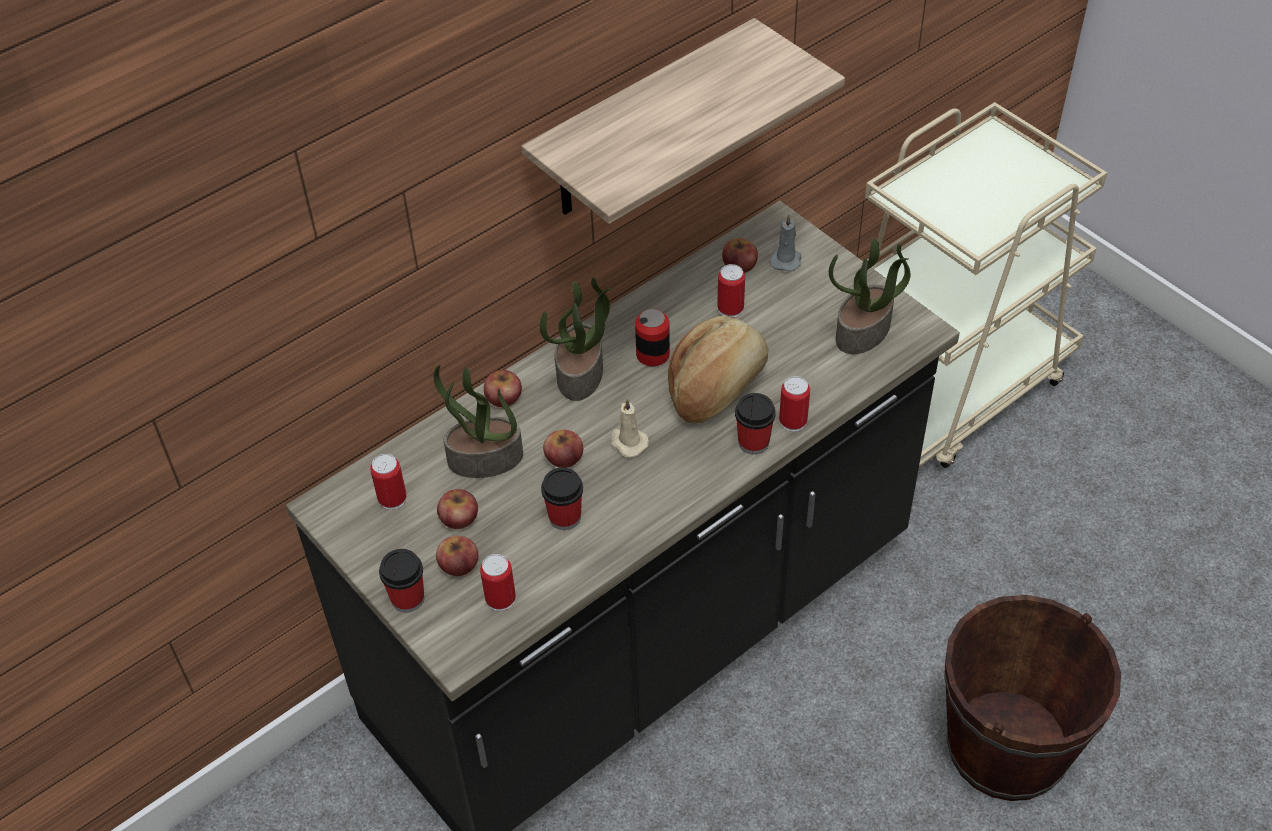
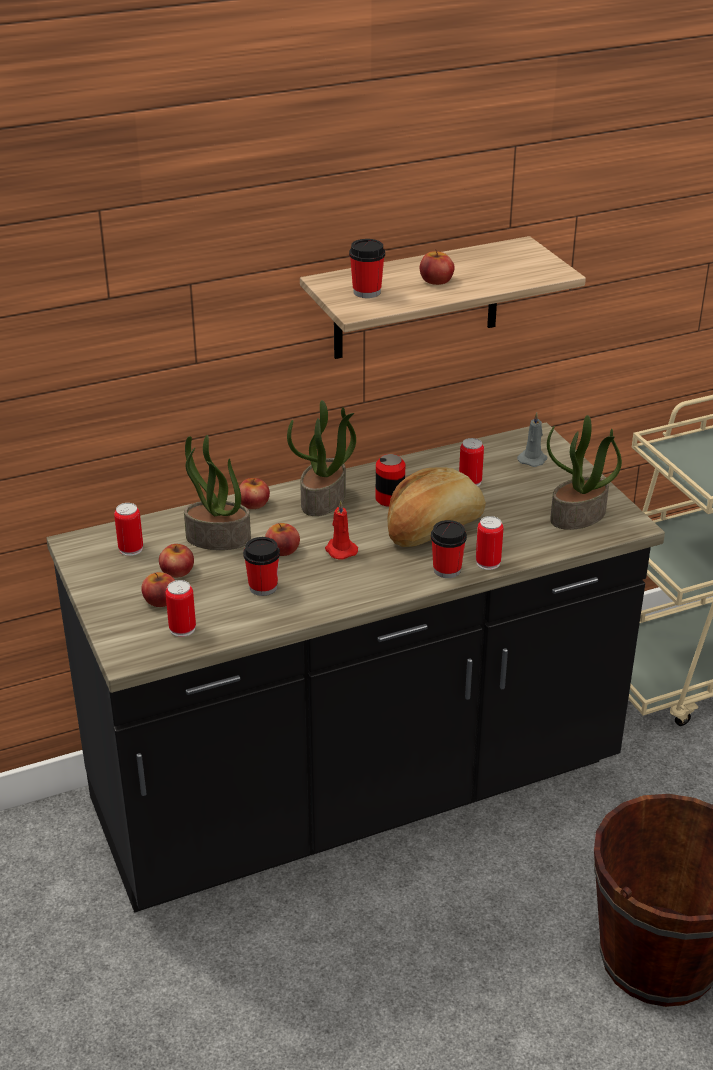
camera: 15 degrees right, 15 degrees down
(408, 598) = (108, 613): cup -> cup (367, 292)
(627, 442) = (340, 550): beige candle -> red candle
(739, 265) = (491, 456): apple -> apple (436, 280)

